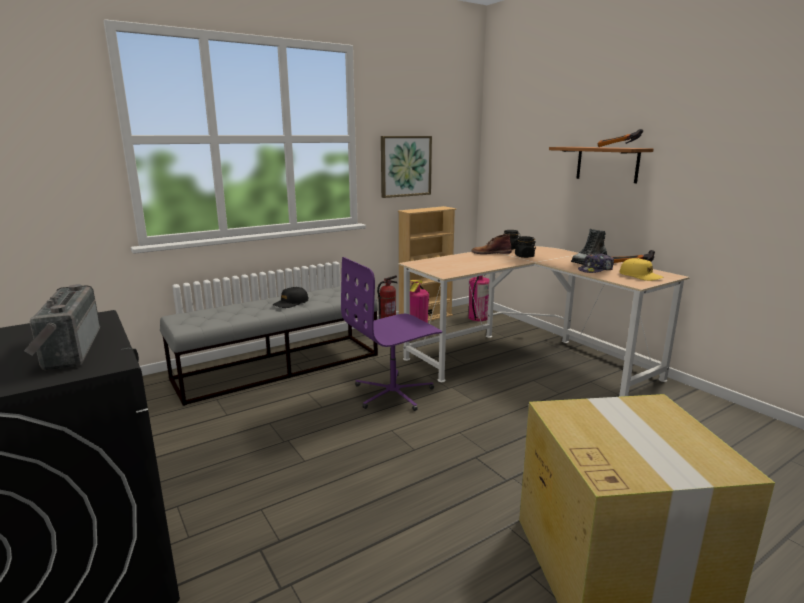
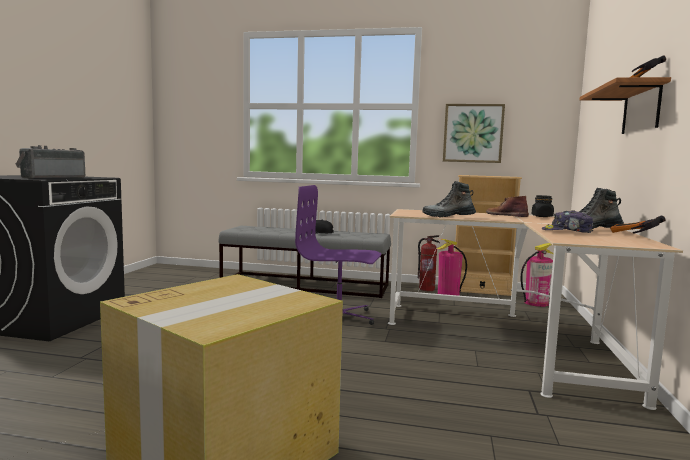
camera: 45 degrees right, 10 degrees down
(478, 267) = (448, 216): none -> boot
(524, 256) = (530, 219): black jar -> none
(640, 276) = (603, 240): yellow cap -> none

